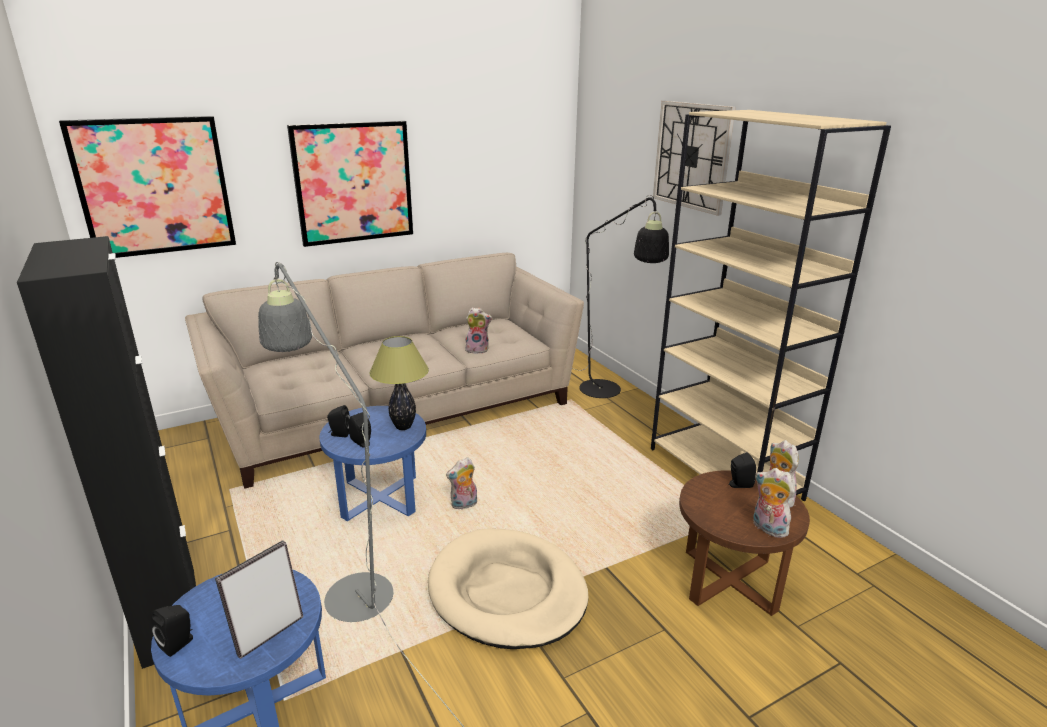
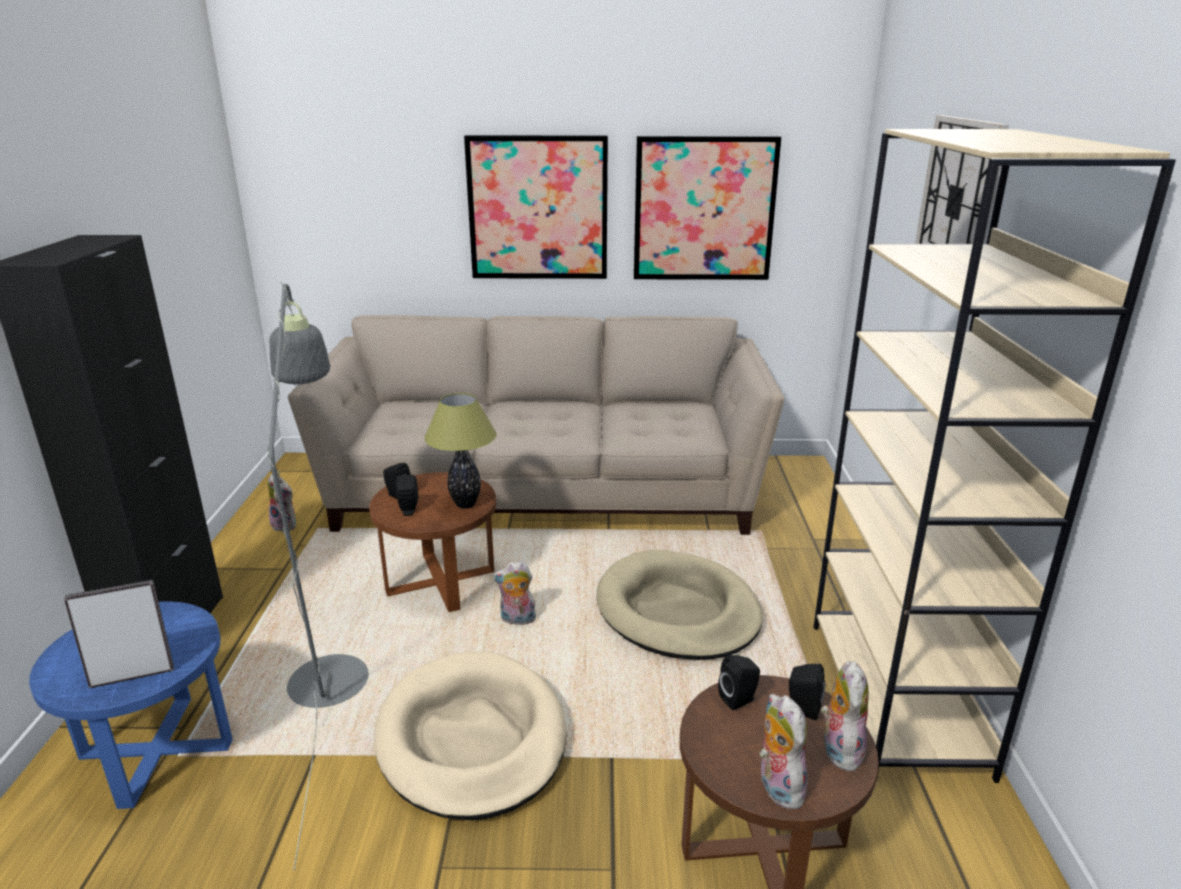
camera: 30 degrees right, 0 degrees up
(154, 187) = (325, 196): picture -> picture (704, 209)
(179, 643) = (66, 653): black speaker -> black speaker (739, 699)
(380, 497) = (440, 581): blue side table -> brown side table
(478, 349) = (629, 435): plush toy -> plush toy (286, 525)
(565, 465) = (677, 611): none -> beige dog bed
(606, 393) = (819, 535): black floor lamp -> none

